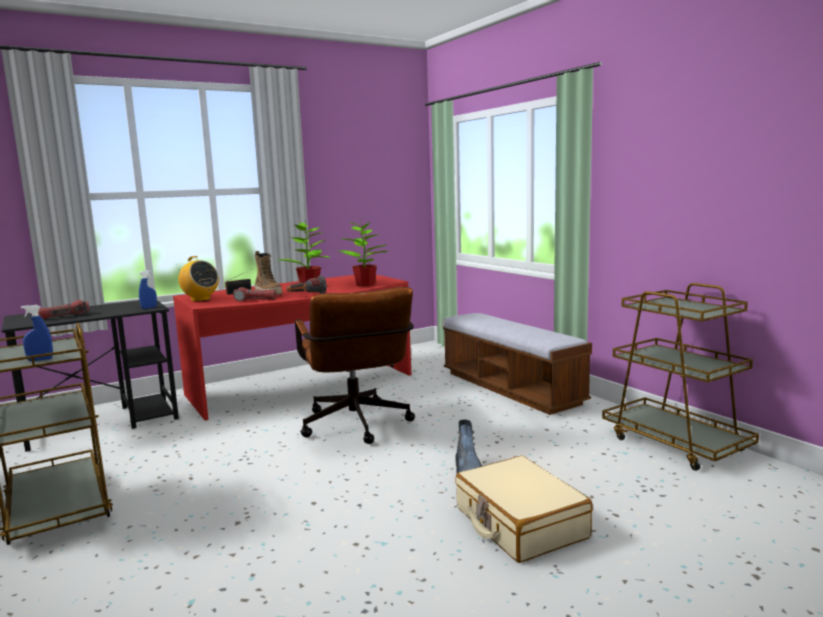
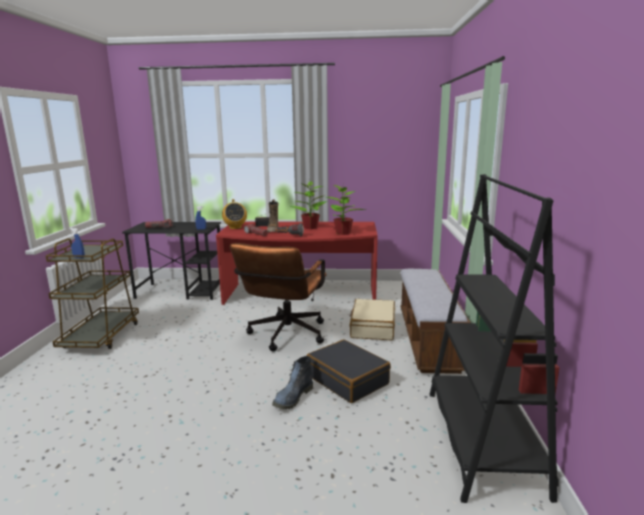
camera: 35 degrees right, 5 degrees up
(495, 441) = (347, 379): none -> black suitcase
(519, 523) = (265, 448): beige suitcase -> beige suitcase (372, 327)
(675, 443) = (482, 440): brown cart -> black bookcase

